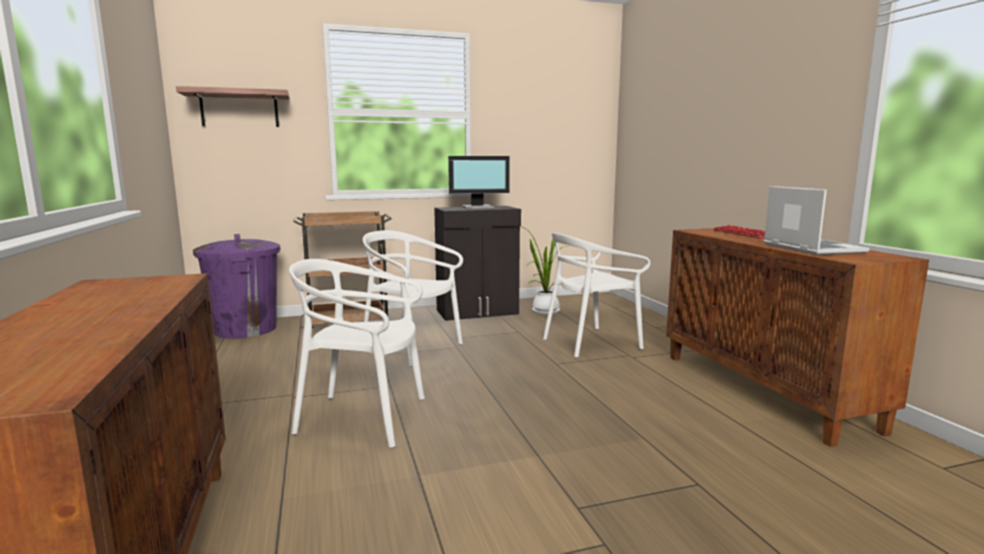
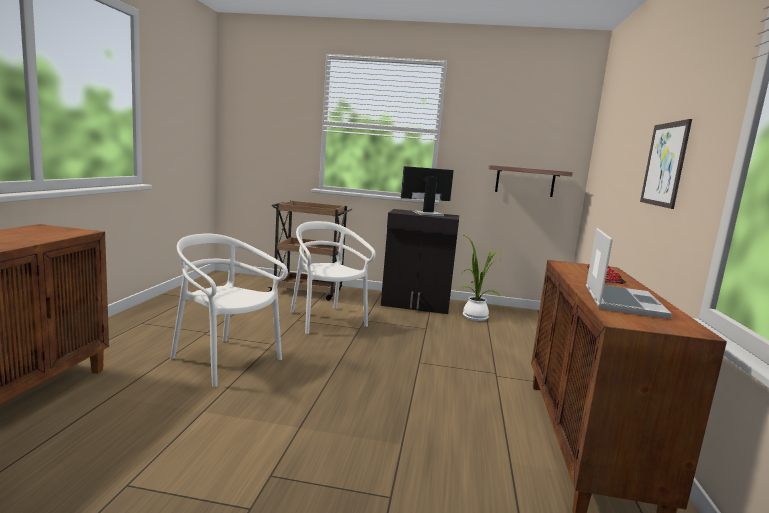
camera: 25 degrees right, 0 degrees up
(239, 109) = (261, 118): shelf -> shelf (525, 181)
(246, 329) = (239, 281): purple trash can -> none
(478, 207) = (427, 213): monitor -> monitor turned 150 degrees clockwise
(591, 342) = (476, 353): white chair -> none
(755, 127) = (664, 164): none -> picture

